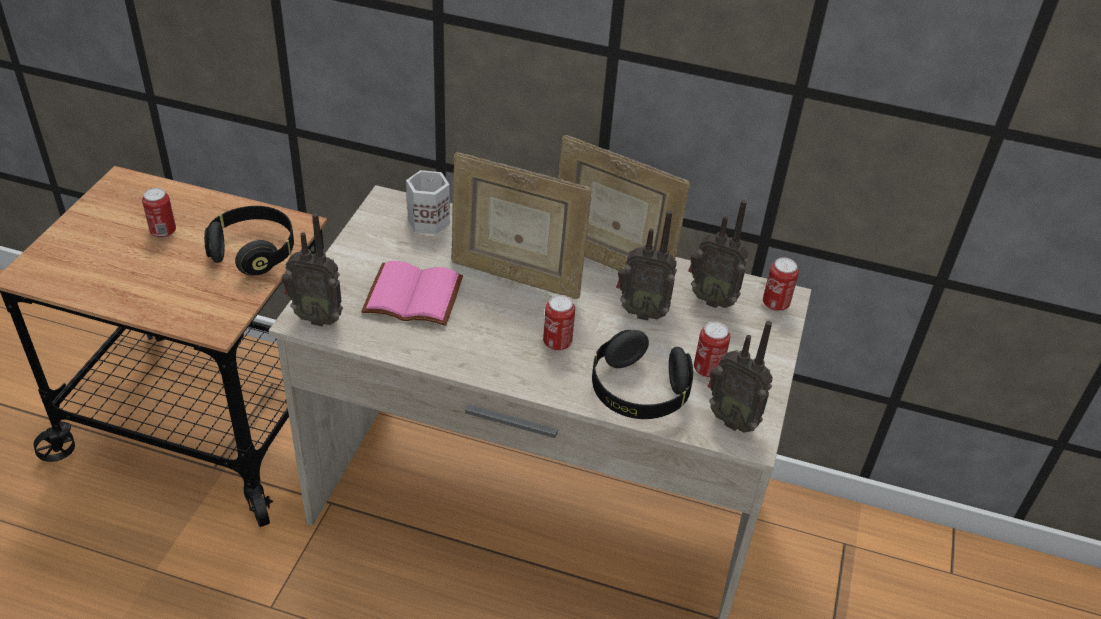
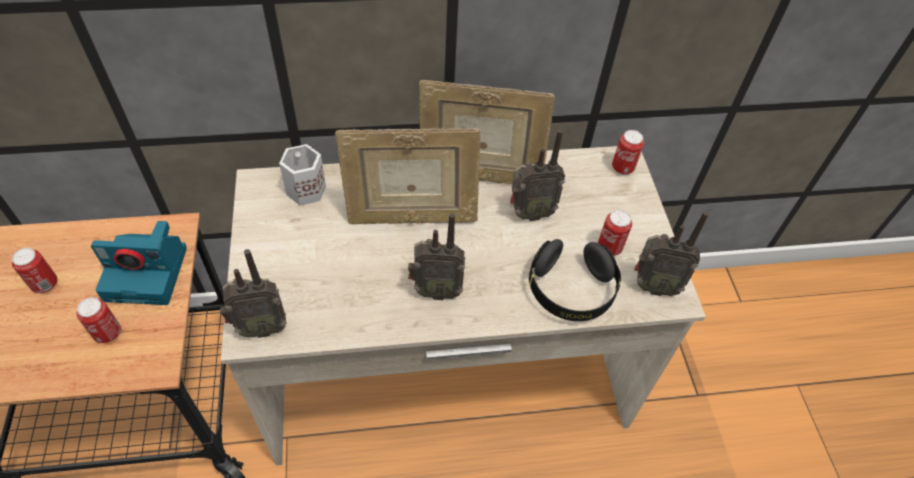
camera: 25 degrees left, 10 degrees up
(253, 252) = (148, 273): black headphones -> camera
(411, 298) = (334, 274): pink book -> none
(557, 343) = (482, 270): can -> can (108, 333)
(712, 299) = (574, 180): radio -> radio (435, 290)

